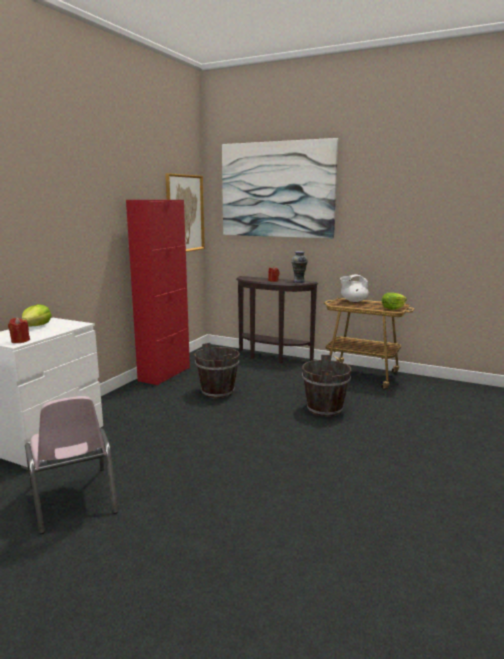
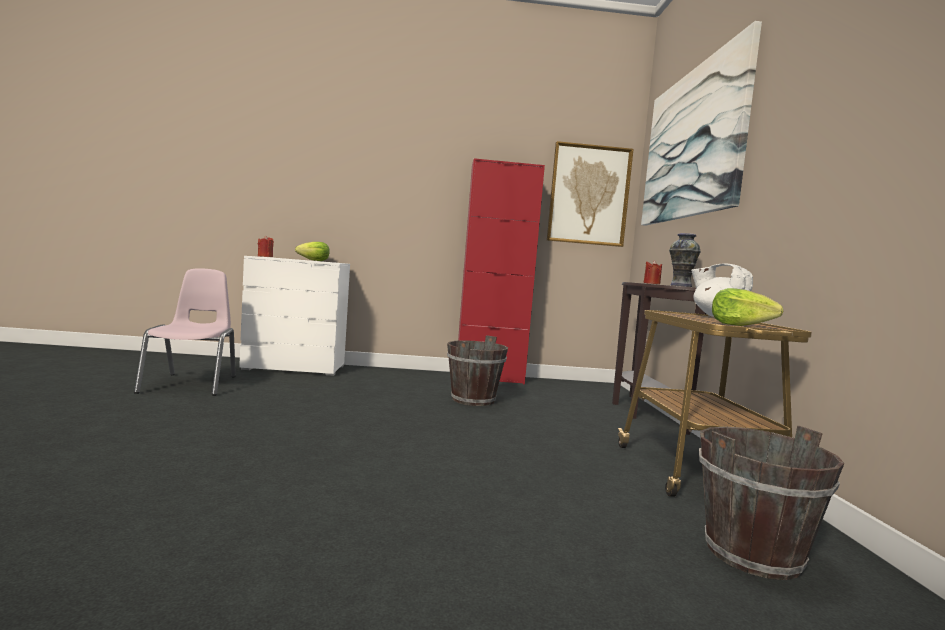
camera: 60 degrees right, 10 degrees down
(73, 499) = (191, 384): pink chair -> pink chair turned 135 degrees clockwise
(325, 409) = (501, 455): brown bucket -> brown bucket (753, 555)

